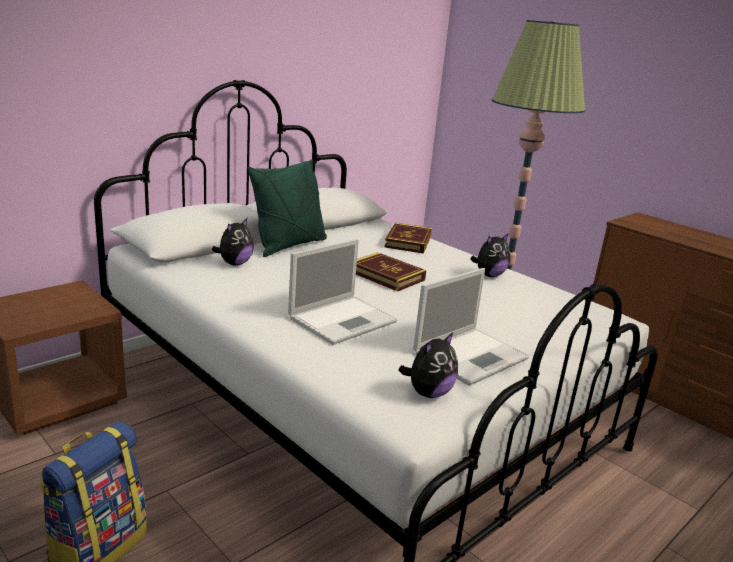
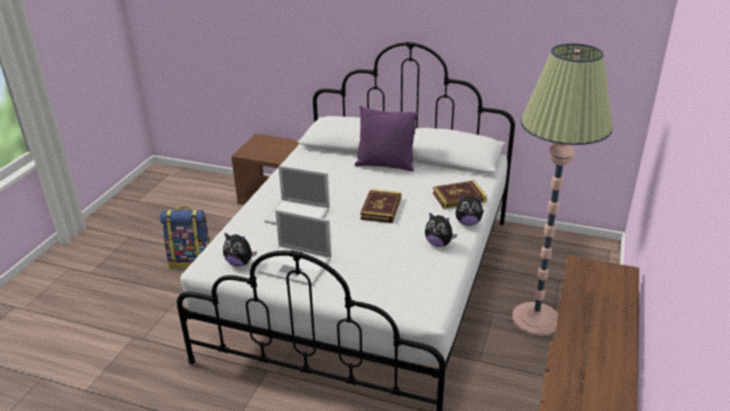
camera: 65 degrees right, 10 degrees up
(234, 263) = (334, 162): plush toy -> plush toy (468, 223)
(289, 245) = (385, 165): green pillow -> purple pillow

